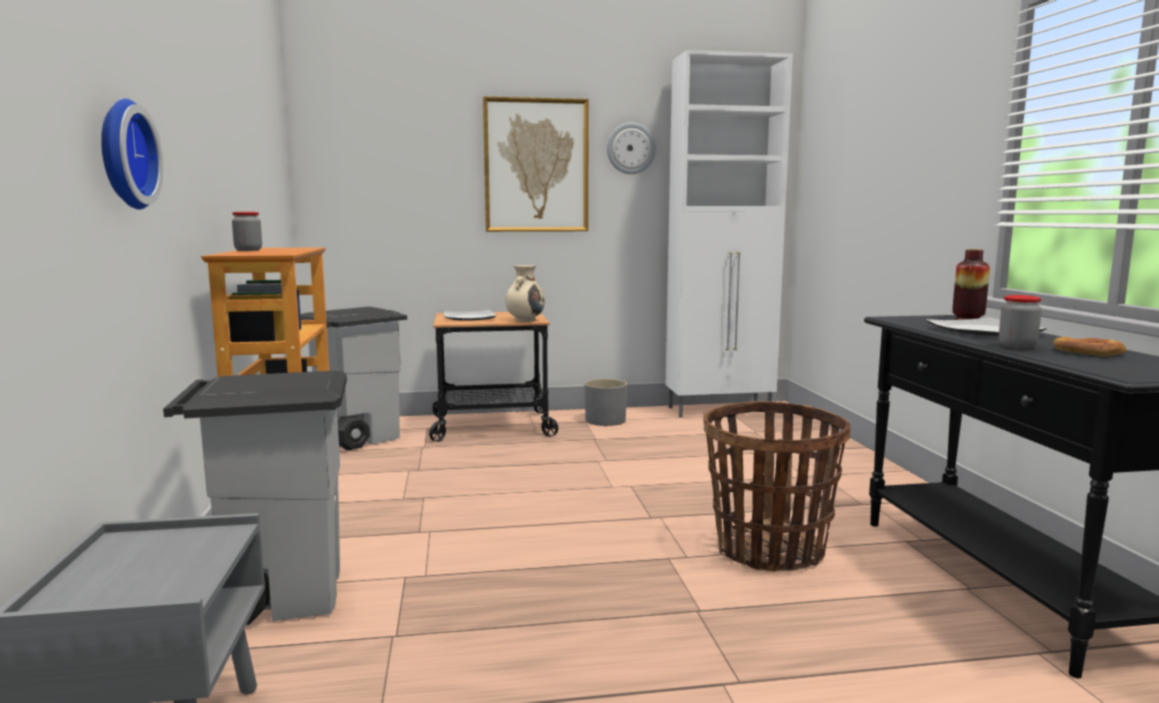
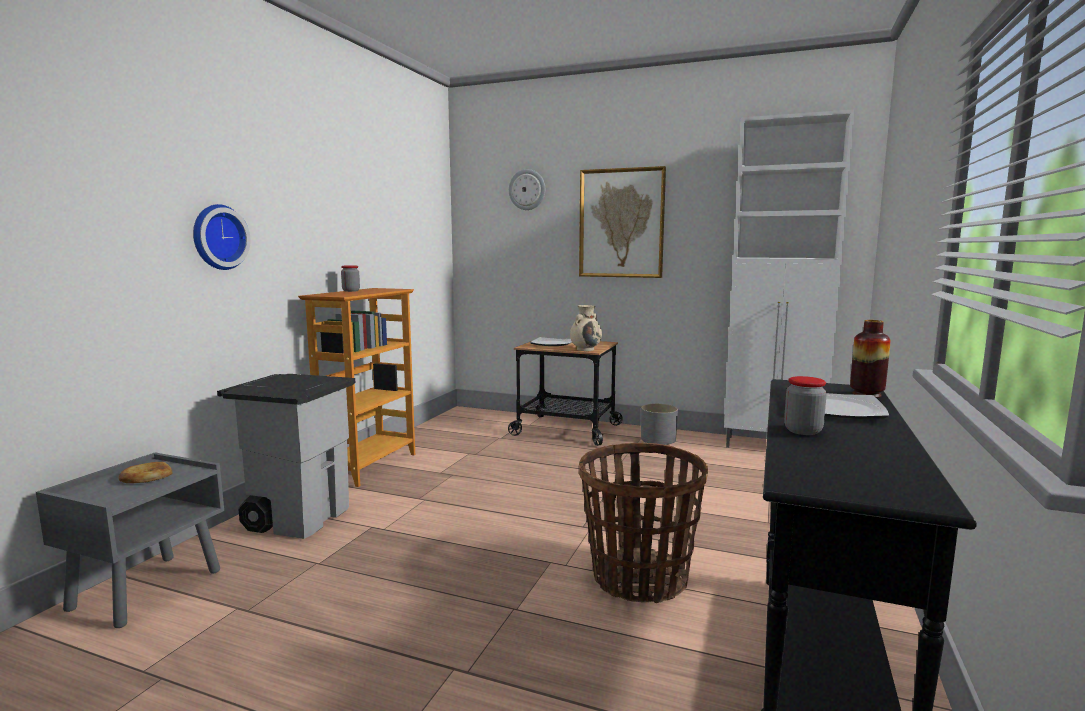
camera: 30 degrees right, 0 degrees up
(354, 438) = (466, 424): grey trash can -> none
(631, 148) = (703, 206): wall clock -> wall clock (527, 189)
(1088, 352) = (860, 449): bread -> bread (146, 477)

